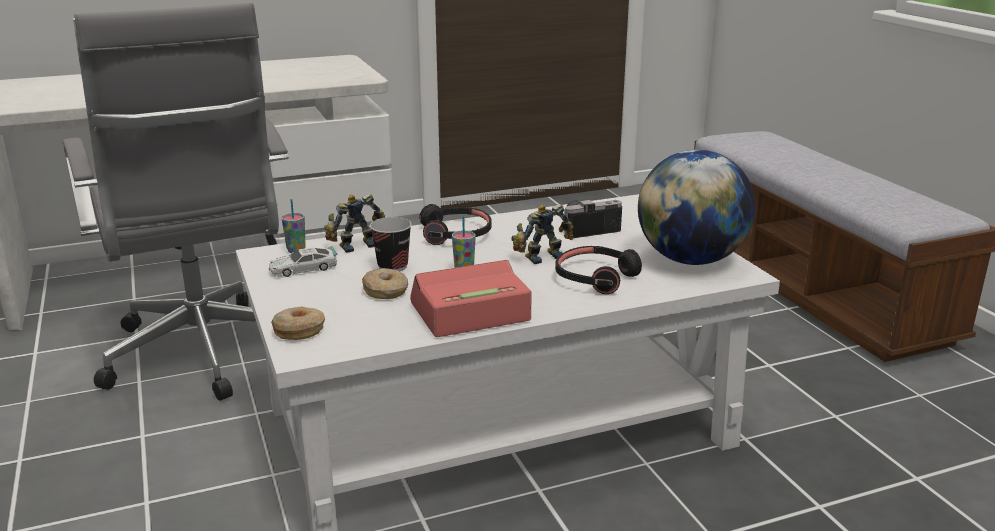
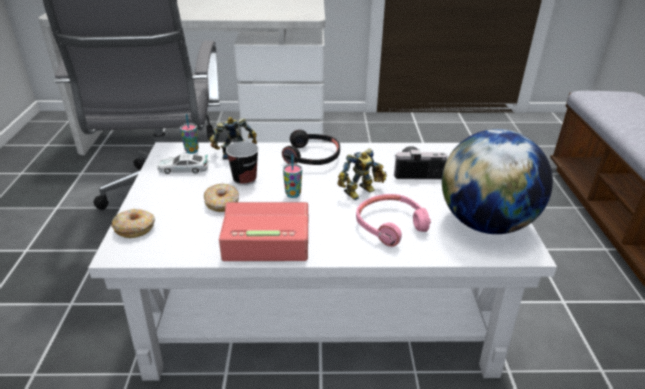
camera: 20 degrees right, 10 degrees up
(541, 256) = (361, 192): toy robot -> toy robot turned 150 degrees clockwise
(595, 277) = (390, 225): black headphones -> pink headphones

